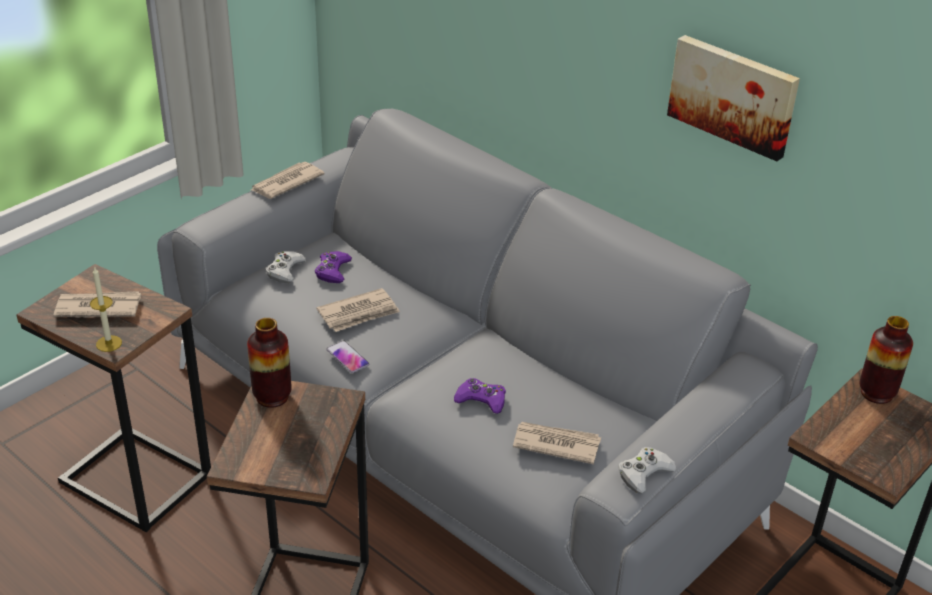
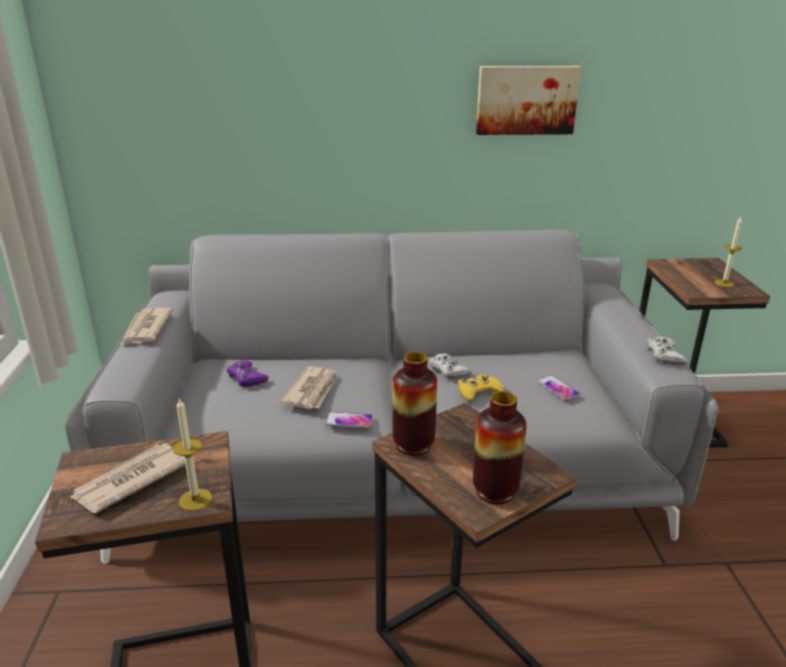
camera: 45 degrees left, 10 degrees down
(285, 270) = (206, 396): white game controller -> white game controller (448, 370)
(481, 400) = (478, 391): purple game controller -> yellow game controller
(555, 444) = (558, 388): newspaper -> phone
(876, 393) = (674, 264): vase -> vase (495, 491)
(878, 449) = (724, 283): none -> candle

